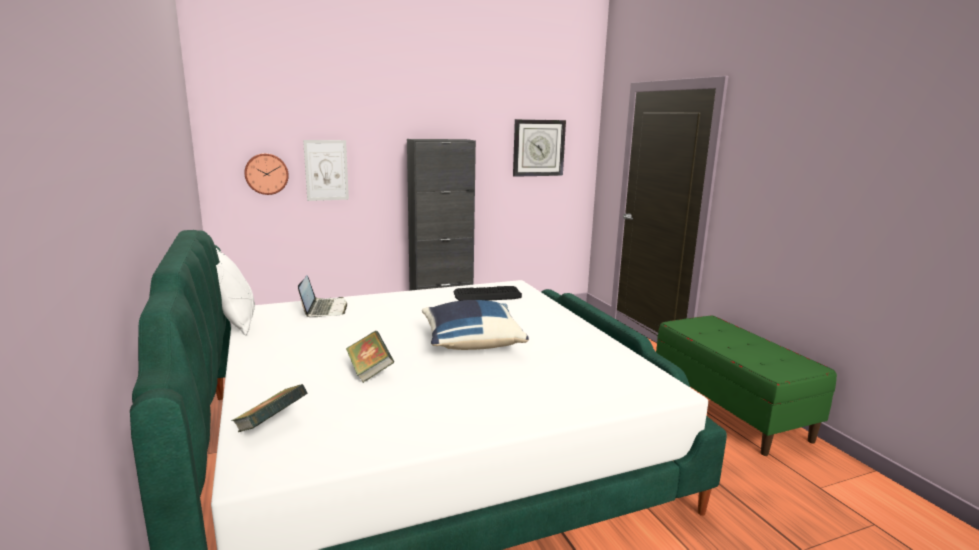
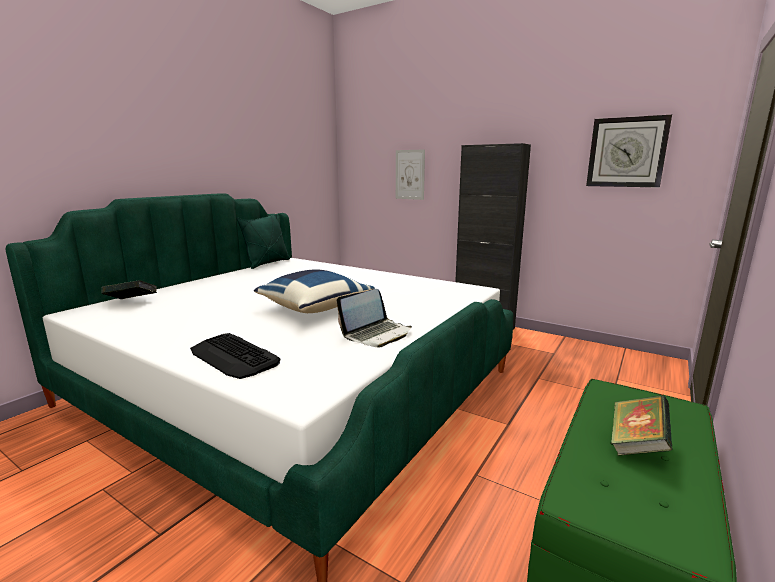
camera: 55 degrees right, 0 degrees up
(237, 323) = (267, 263): white pillow -> green pillow
(266, 173) = (373, 176): wall clock -> none
(324, 309) = (317, 268): laptop -> laptop (377, 334)
(370, 371) = (227, 299): book -> book (636, 444)
(488, 295) = (430, 289): keyboard -> keyboard (233, 356)

